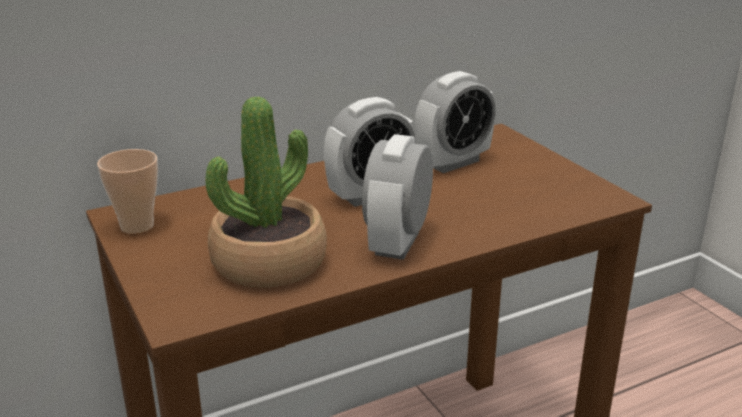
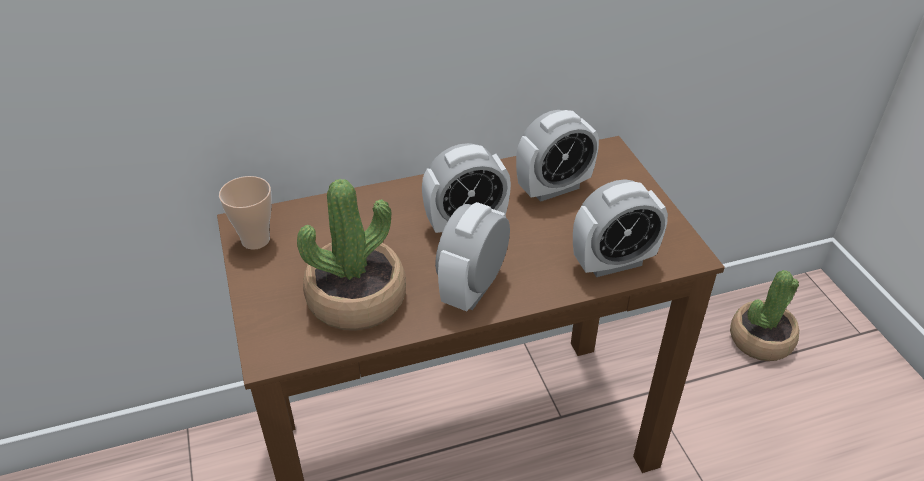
camera: 10 degrees right, 15 degrees up
(538, 211) = (613, 263): none -> alarm clock
(658, 354) = (760, 339): none -> potted plant

